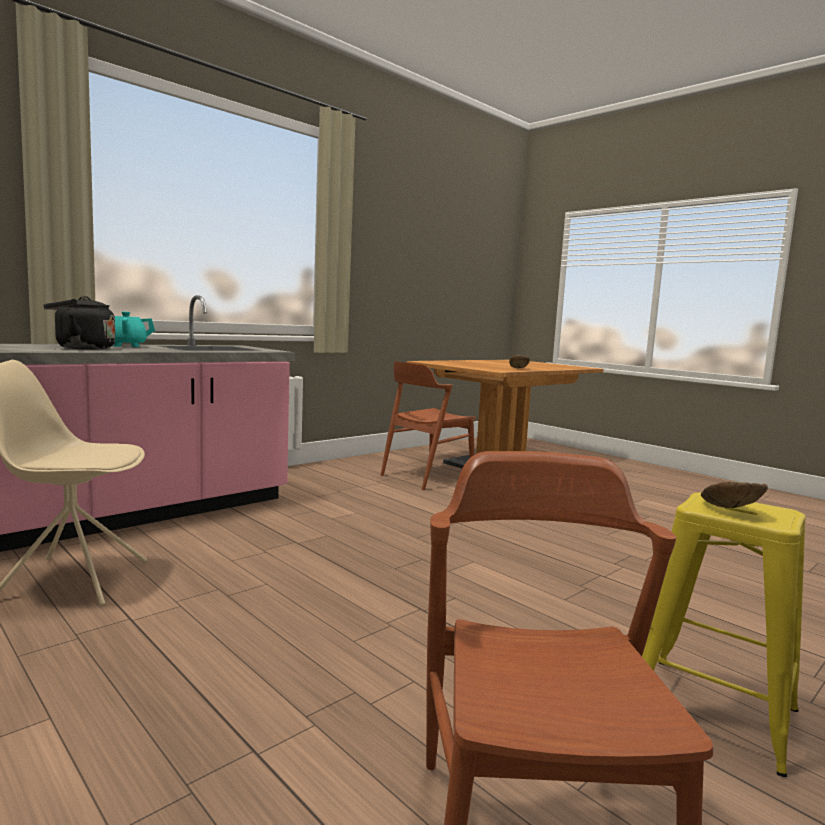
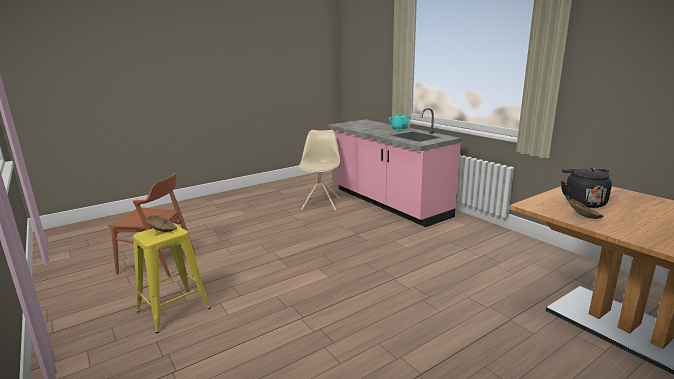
camera: 100 degrees right, 10 degrees up
(81, 348) = (371, 128): black kettle -> black kettle (582, 202)
(427, 477) = (511, 276): brown chair -> none

